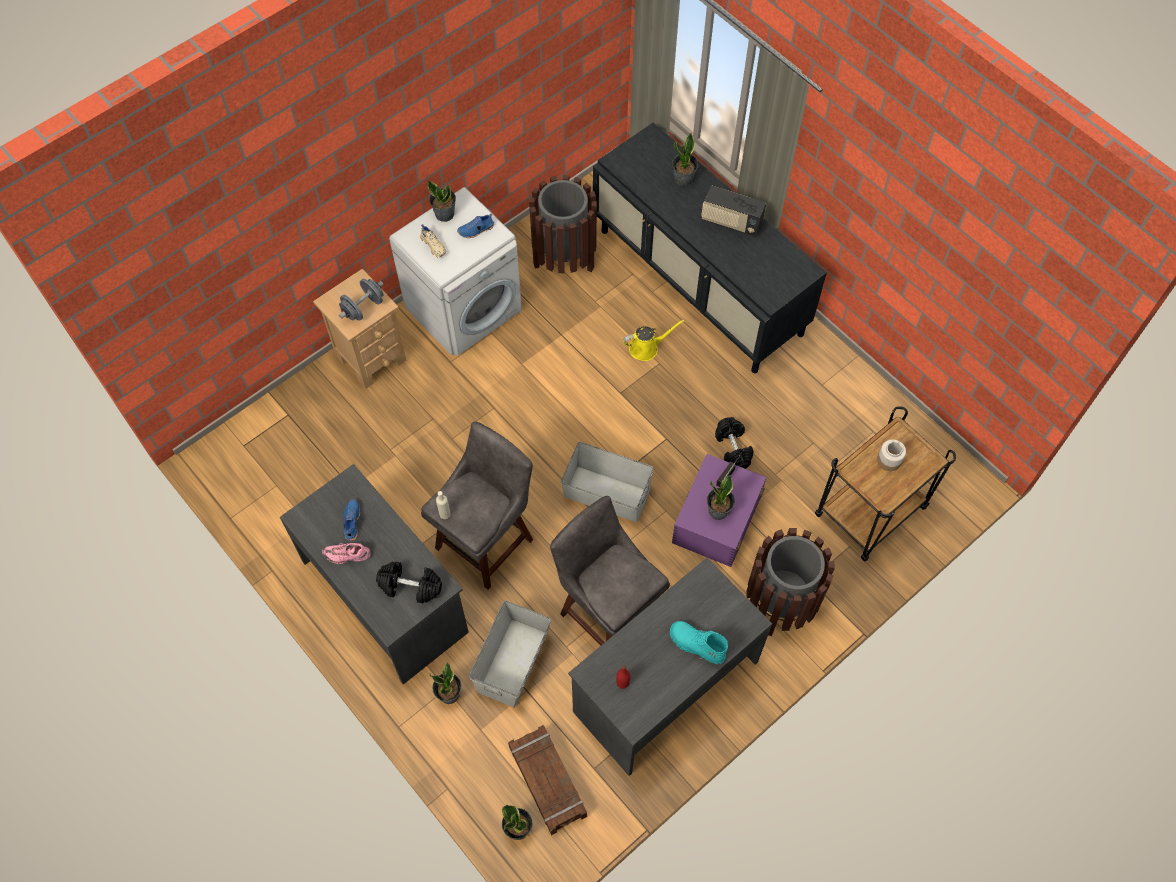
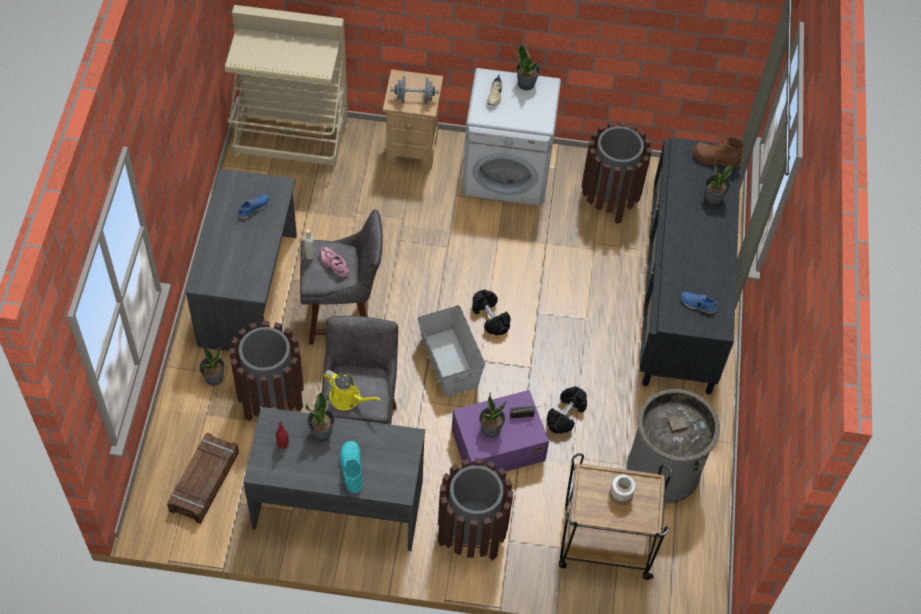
camera: 45 degrees right, 5 degrees down
(265, 445) = (290, 143): none -> beige shoe rack
(347, 555) = (228, 224): pink shoe -> pink shoe (334, 265)
(410, 587) = (238, 273): black dumbbell -> black dumbbell (490, 317)
(476, 230) = (532, 110): blue shoe -> blue shoe (697, 305)
(514, 662) = (271, 398): grey storage box -> brown trash can
(518, 828) = (157, 488): potted plant -> potted plant (322, 431)
(646, 348) = (590, 302): yellow watering can -> yellow watering can (348, 398)
(648, 149) = (715, 159): none -> brown boot
(731, 222) = (709, 252): radio -> none
(840, 420) = (663, 469): none -> grey trash can

